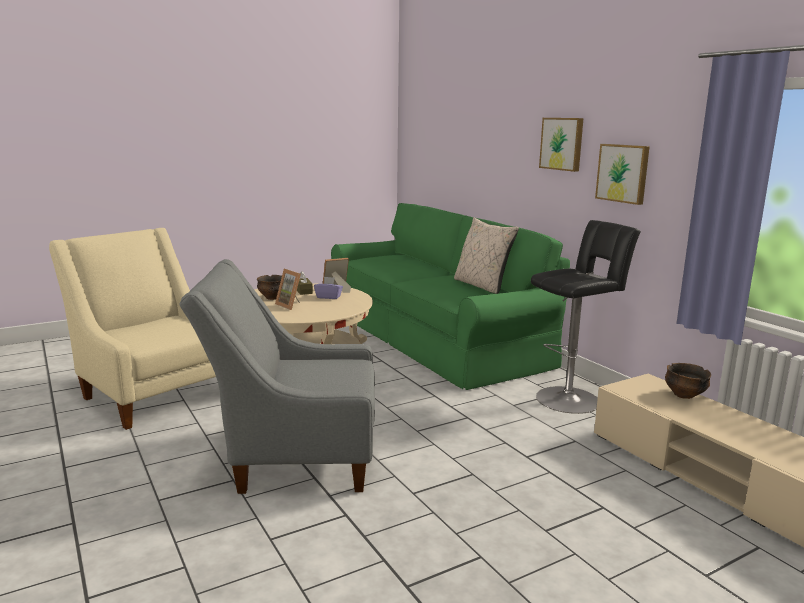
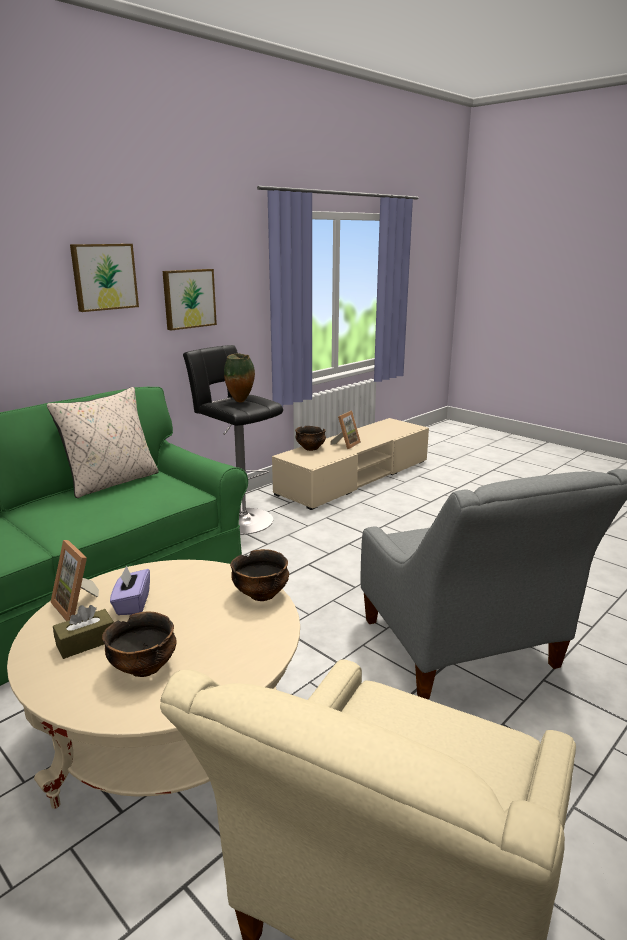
camera: 105 degrees left, 5 degrees up
(291, 305) = (197, 630): picture frame -> picture frame (346, 444)
(311, 317) = (261, 594): none -> bowl
(579, 277) = (241, 402): none -> vase

